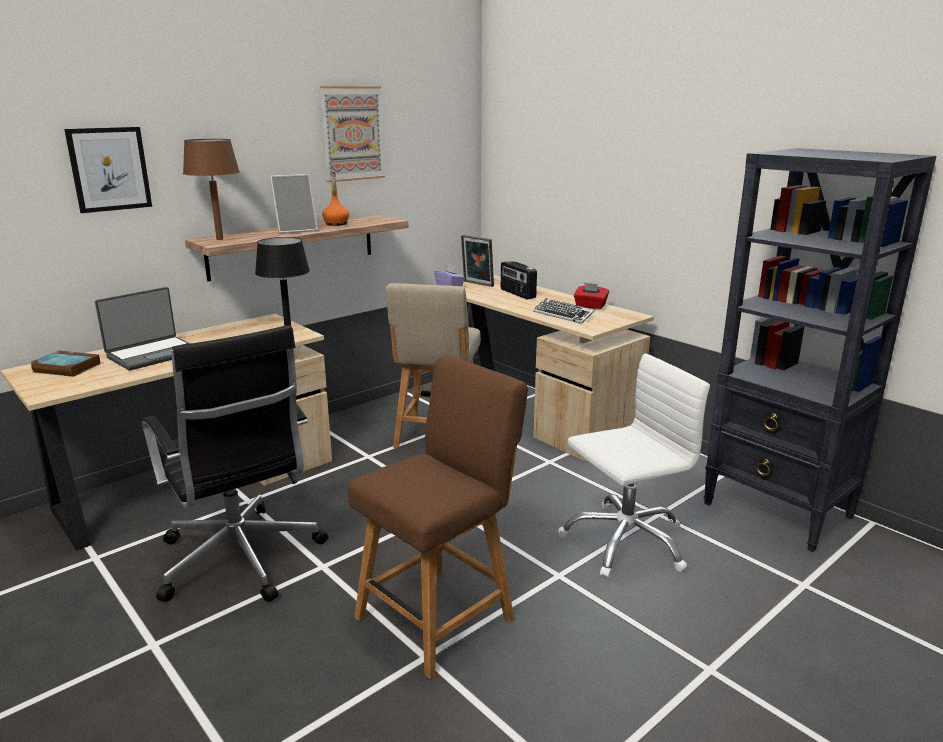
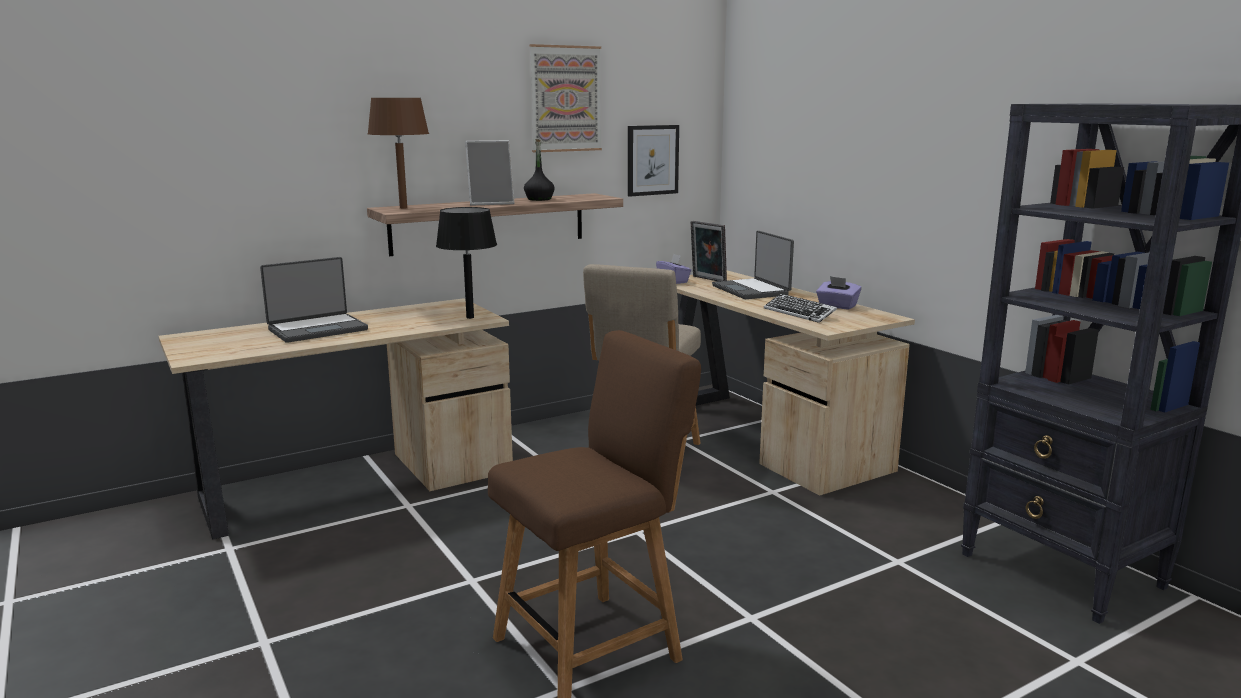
camera: 10 degrees right, 5 degrees down
(65, 368) = (222, 337): book -> none
(109, 169) = (290, 126): picture -> picture (652, 160)
(241, 560) = (382, 565): black office chair -> none
(336, 224) = (539, 199): orange bottle -> black bottle
(517, 294) = (752, 290): radio -> laptop
(590, 306) = (837, 306): red tissue box -> purple tissue box
(625, 541) = (846, 588): white office chair -> none

